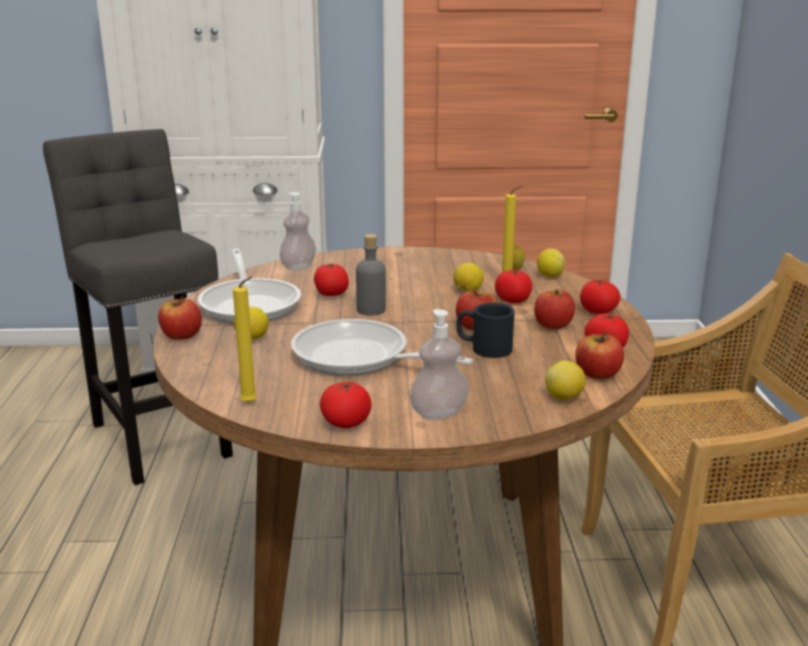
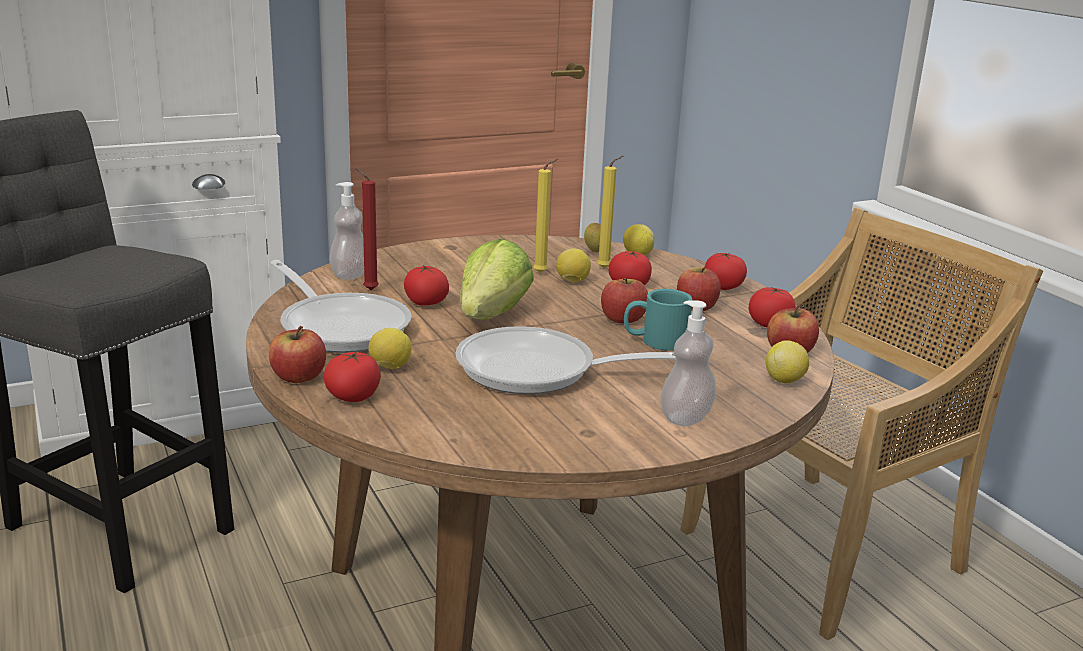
camera: 25 degrees left, 0 degrees up
(251, 404) = (476, 443): yellow candle -> yellow candle (542, 273)
(299, 279) = (368, 290): none -> red candle
(346, 423) = (604, 445): tomato -> tomato (353, 397)
(371, 310) = (491, 315): grey bottle -> lettuce
(483, 348) = (655, 341): black mug -> turquoise mug

